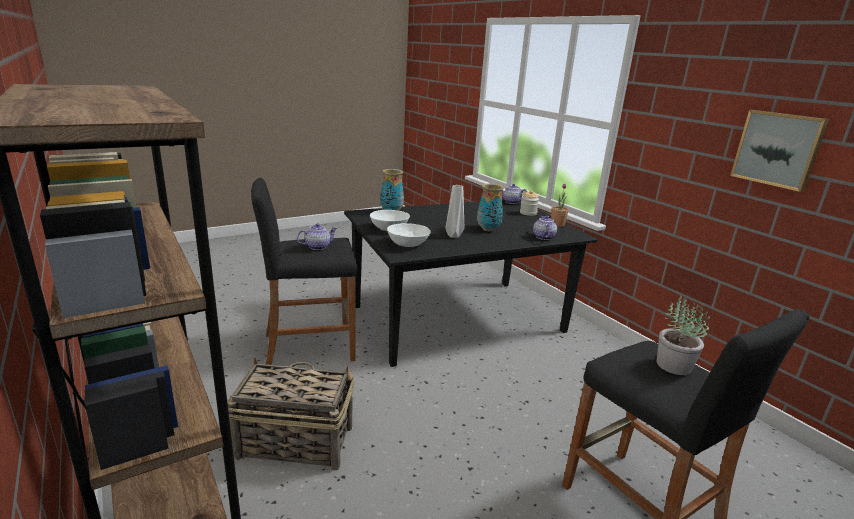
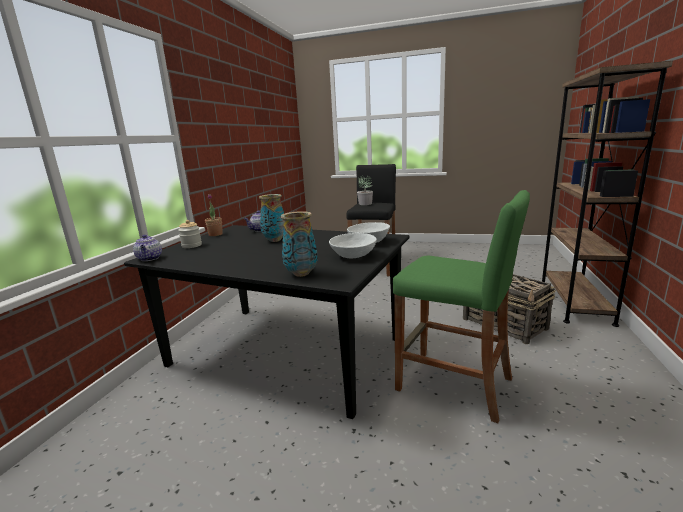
camera: 130 degrees left, 5 degrees down
(309, 347) = (453, 384): black stool -> green stool
(318, 246) = (446, 264): teapot -> none
(453, 236) = (317, 241): grey vase -> none
(778, 149) = (245, 132): picture -> none

